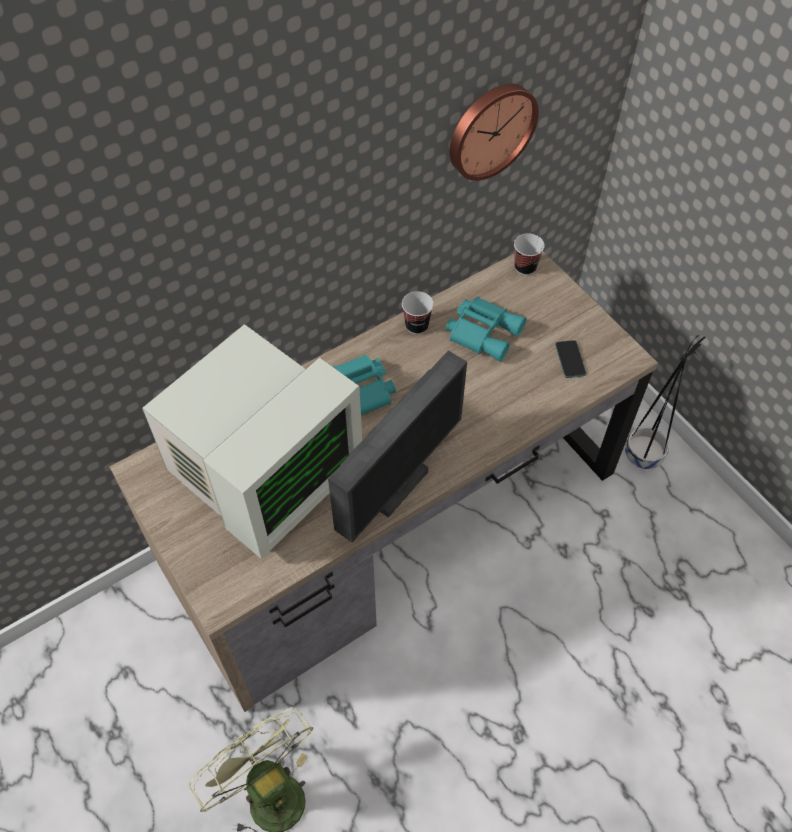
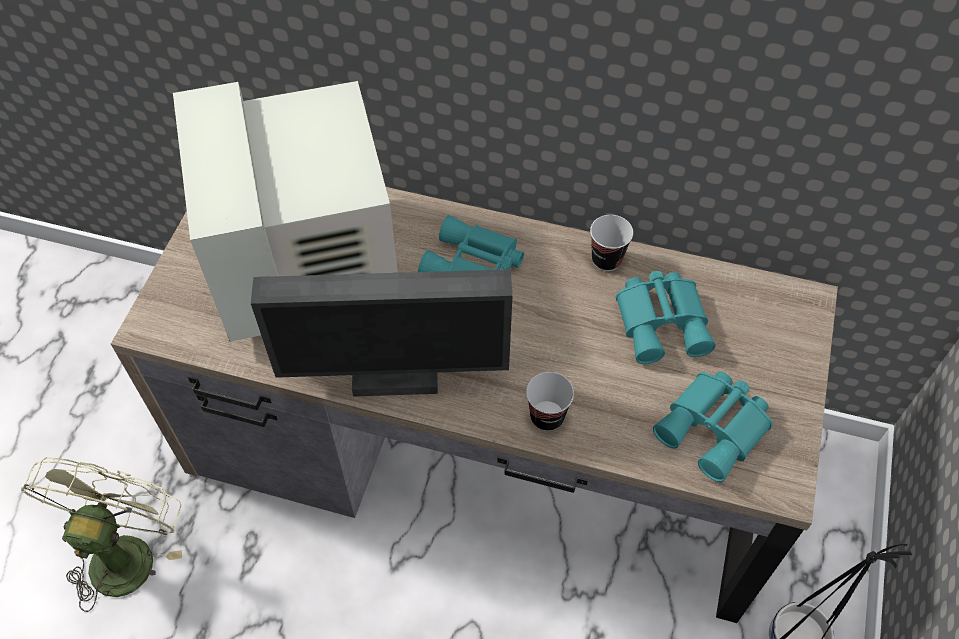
camera: 50 degrees right, 0 degrees up
(263, 476) = (309, 264): monitor -> monitor turned 75 degrees clockwise
(490, 130) = (807, 80): wall clock -> none
(525, 267) = (792, 301): cup -> cup (547, 417)
(570, 359) = (715, 428): phone -> turquoise binoculars

